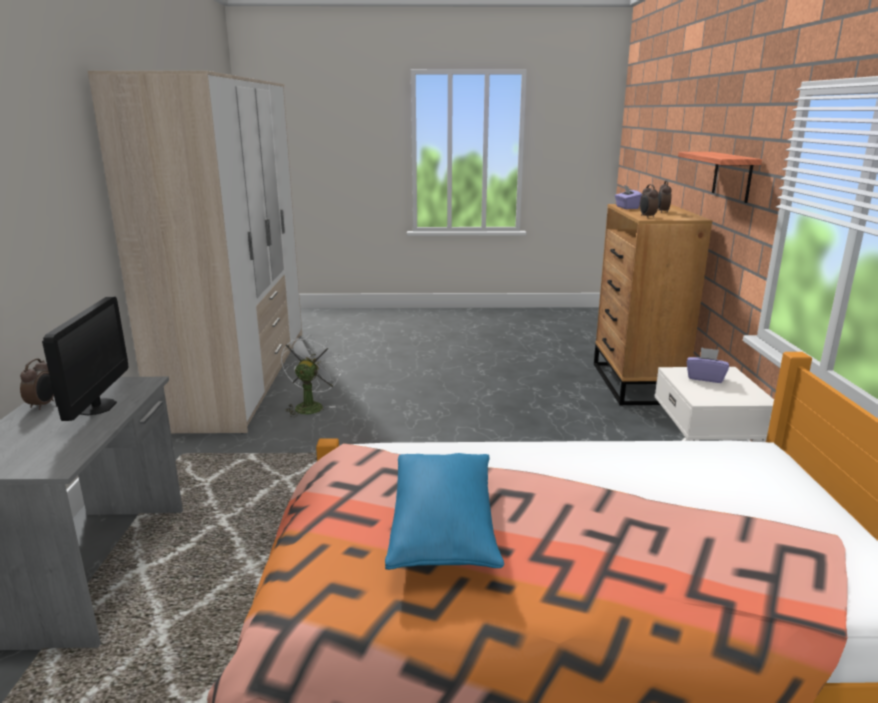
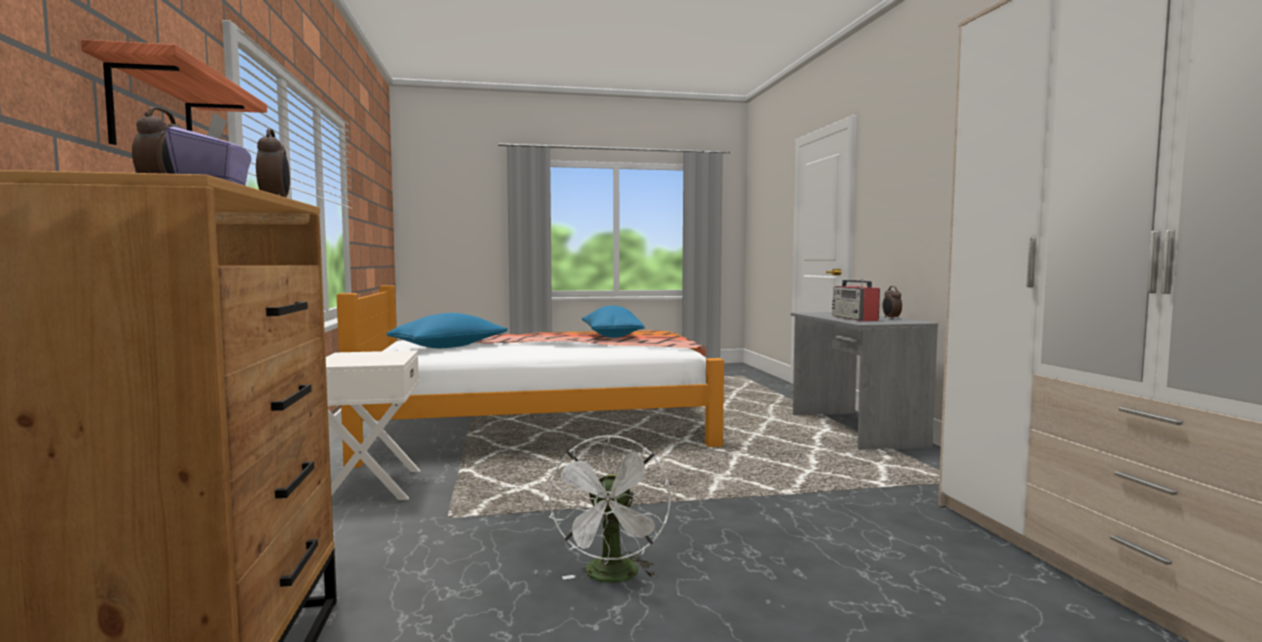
camera: 170 degrees right, 15 degrees down
(96, 407) = (855, 318): monitor -> radio
(310, 406) = (928, 550): white fan -> white fan (612, 578)
(705, 378) = (367, 360): purple tissue box -> none
(725, 493) = (449, 347): none -> blue pillow

